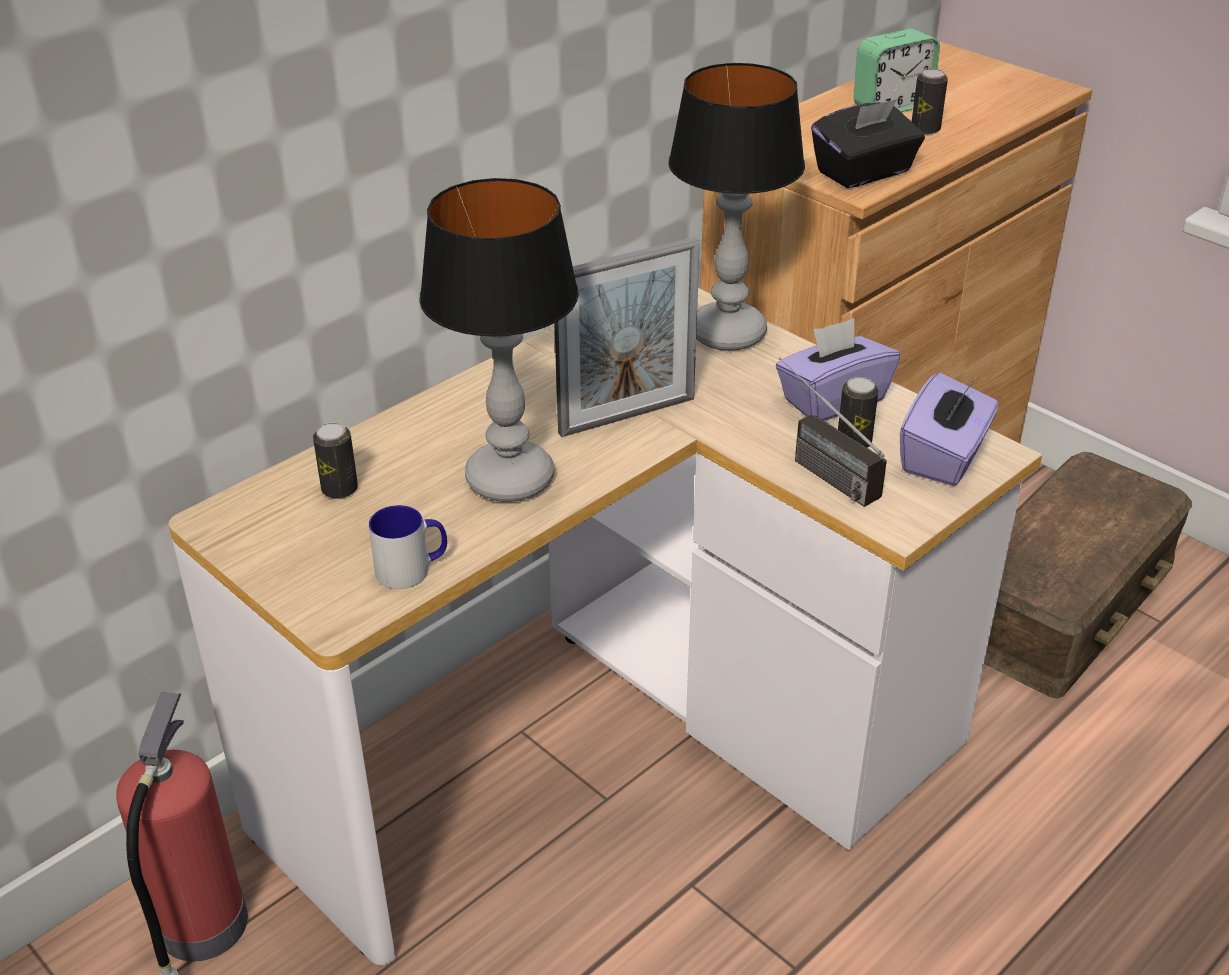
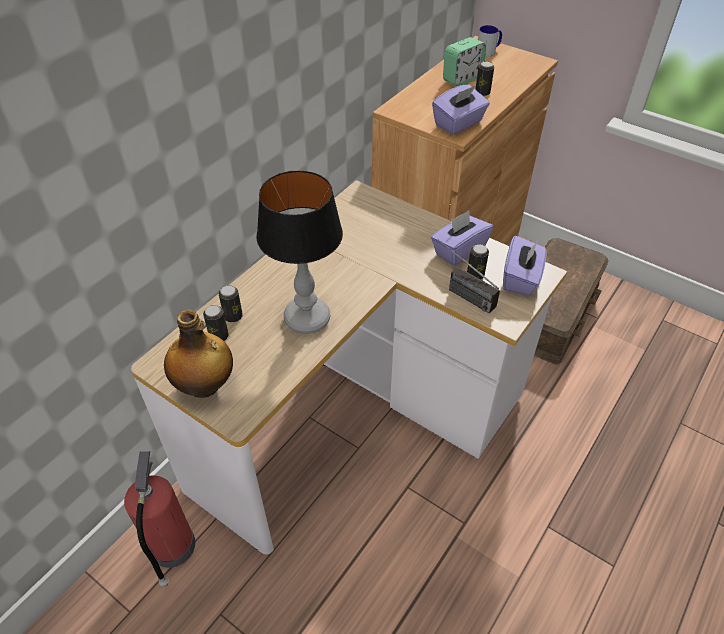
camera: 10 degrees left, 10 degrees up
(293, 563) = (205, 386): none -> bottle
(374, 461) = (233, 316): none -> can
(412, 569) = (270, 381): mug -> mug (488, 51)
(627, 416) = (358, 272): picture frame -> none
(729, 333) = (398, 215): table lamp -> none
(864, 173) = (459, 123): black tissue box -> purple tissue box

